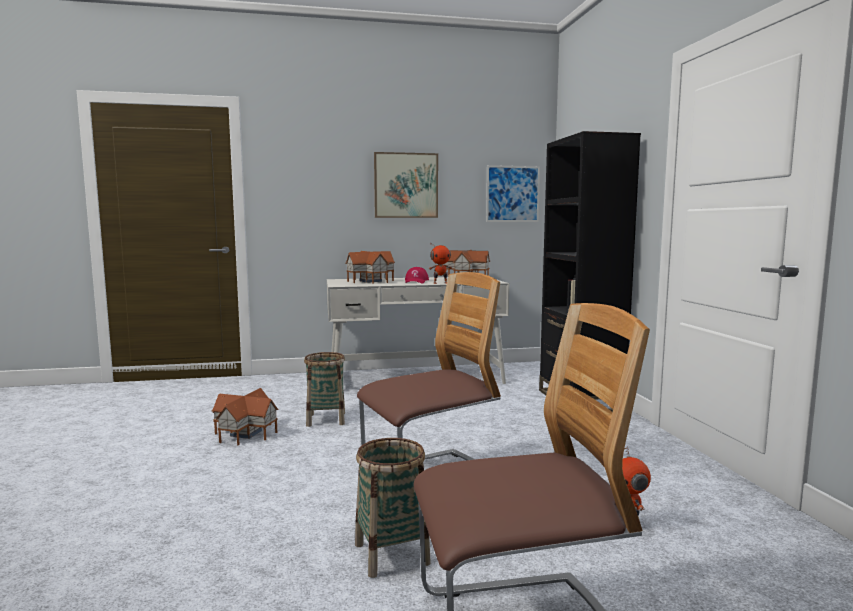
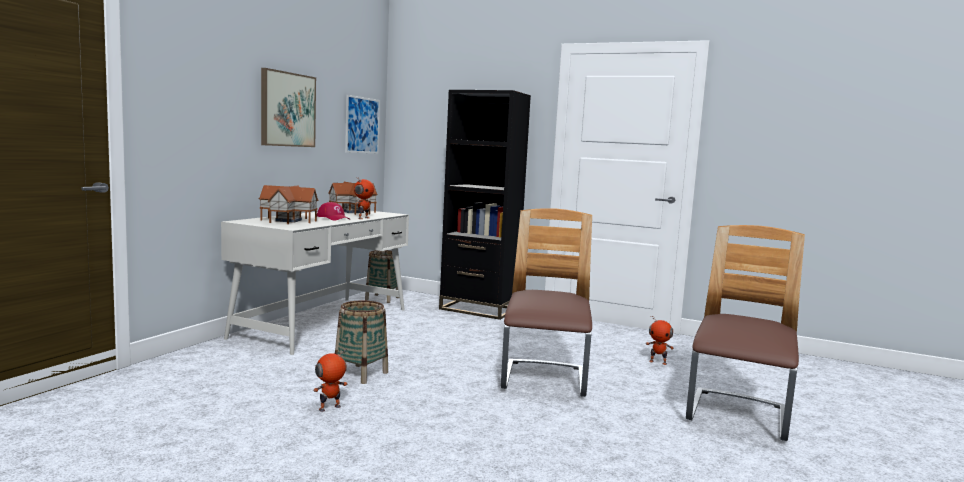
camera: 55 degrees left, 0 degrees up
(245, 433) = (330, 408): toy house -> toy robot
(392, 554) = (632, 418): basket -> basket (382, 299)

